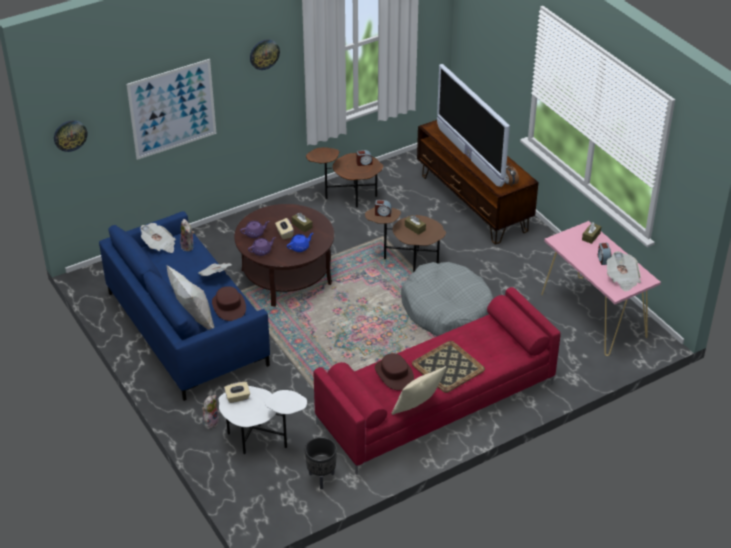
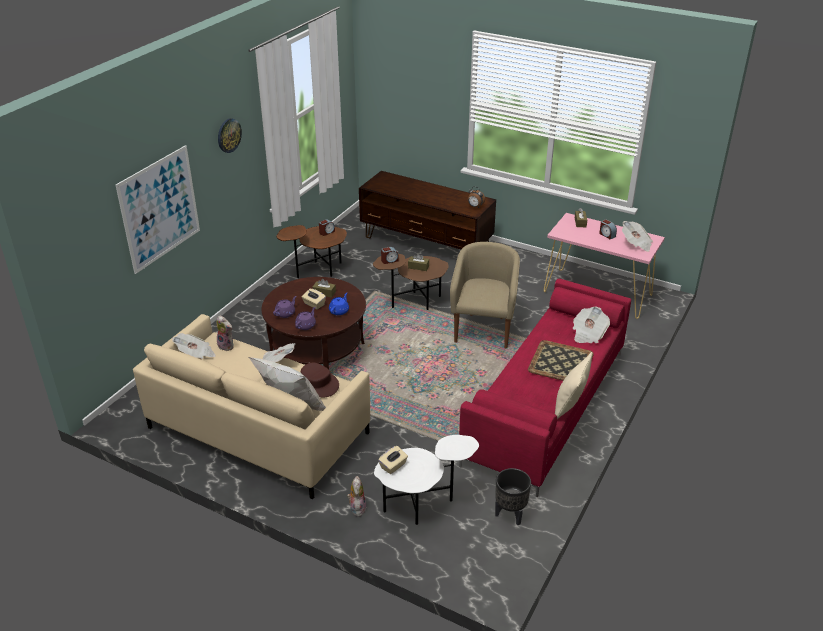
camera: 30 degrees left, 5 degrees down
(70, 135) = (68, 257): wall clock -> none
(187, 328) = (258, 430): blue sofa -> beige sofa
(394, 374) = (522, 386): brown hat -> none
(447, 311) = (483, 330): grey dog bed -> beige armchair
(469, 157) = (424, 197): television -> none
(500, 351) = (588, 334): none -> newspaper

